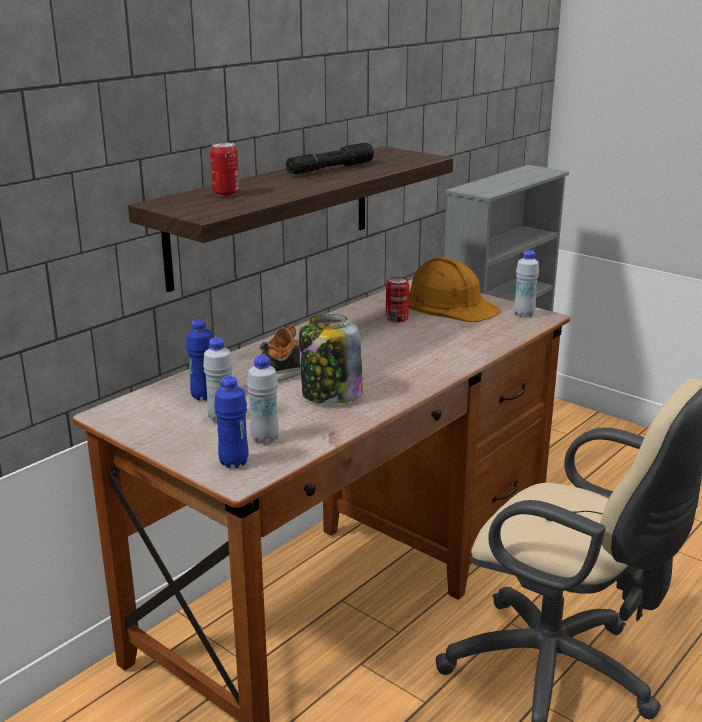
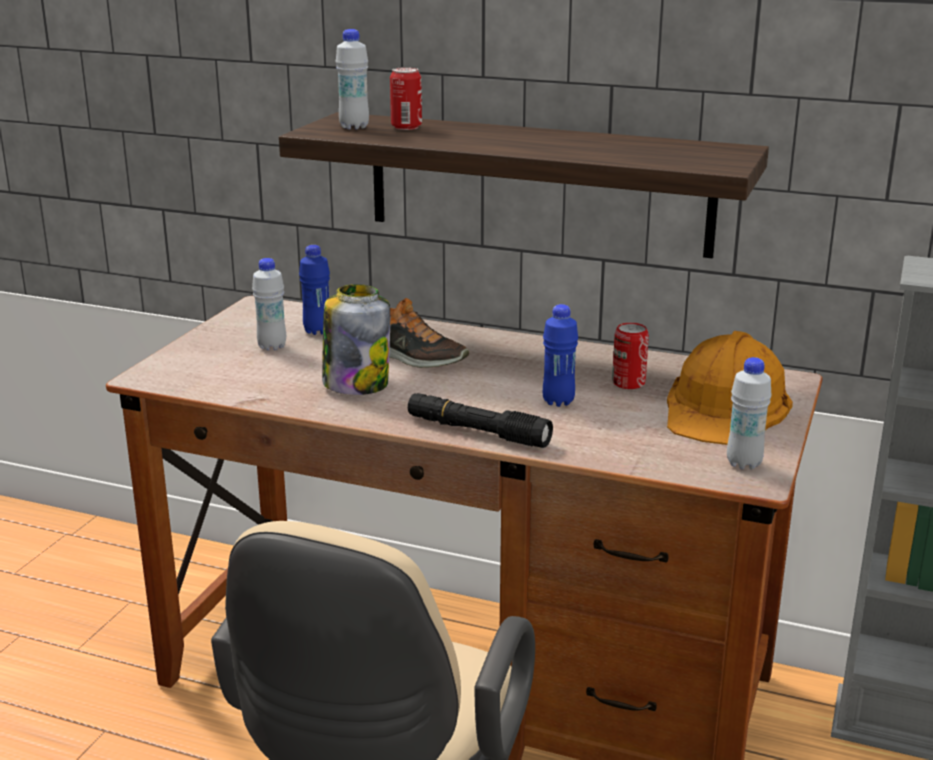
camera: 70 degrees right, 0 degrees up
(234, 463) = (178, 369): blue bottle -> blue bottle (558, 401)
(265, 438) = (235, 372): white bottle -> white bottle (354, 127)
(330, 169) = (577, 142): black flashlight -> black flashlight (477, 432)

